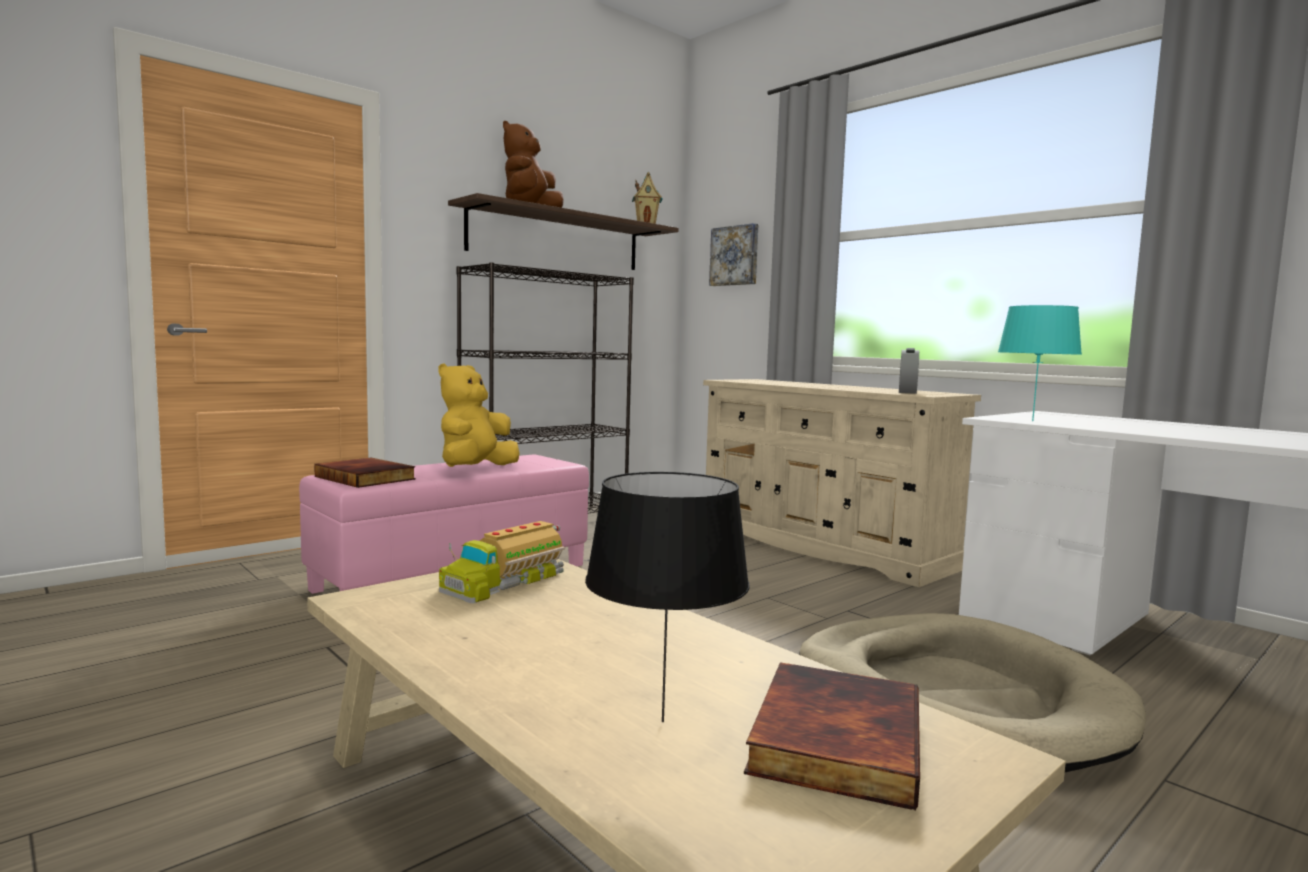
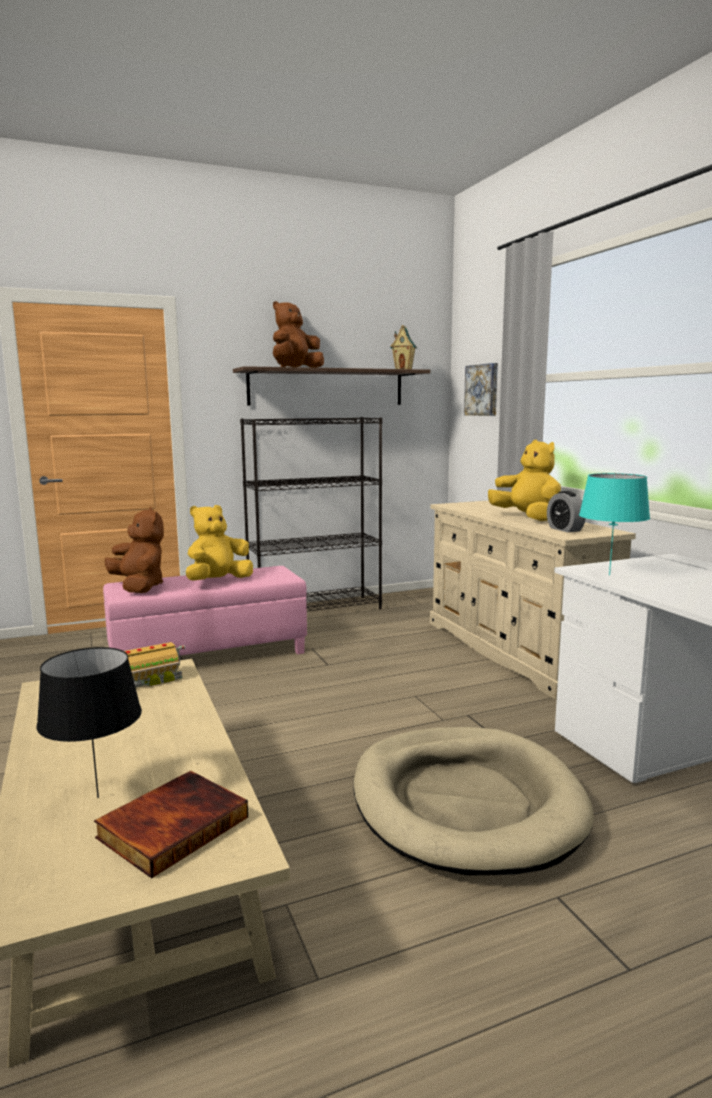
camera: 20 degrees right, 5 degrees up
(367, 477) = (139, 587): book -> brown plush toy
(840, 387) = (526, 518): none -> yellow plush toy
(907, 392) = (564, 529): alarm clock -> alarm clock turned 120 degrees clockwise

